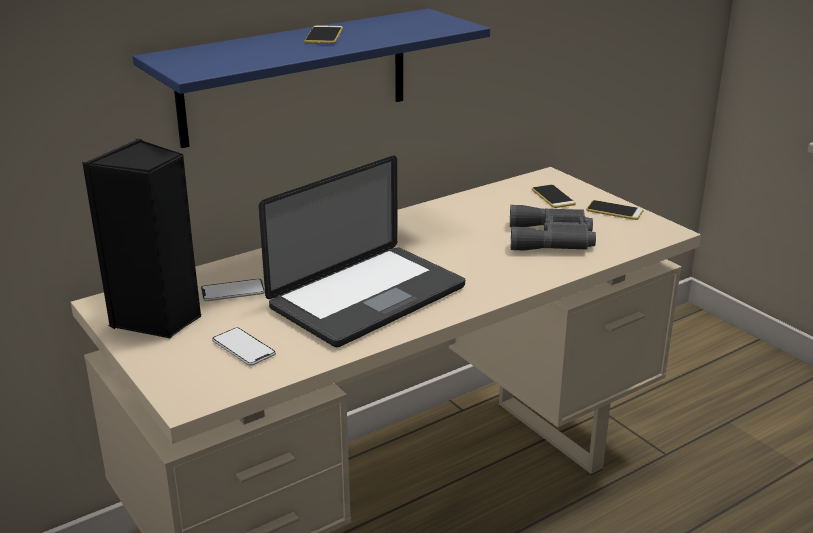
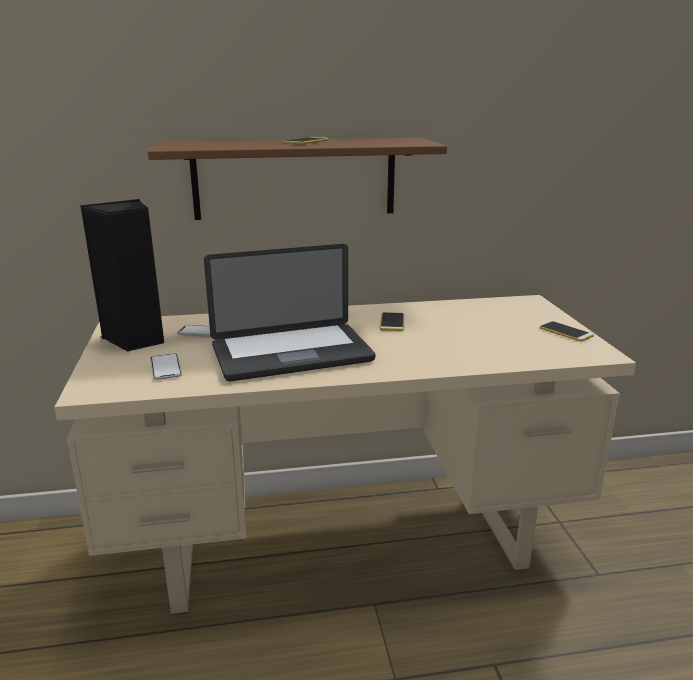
camera: 25 degrees right, 5 degrees down
(295, 76) = (295, 178): blue shelf -> brown shelf
(553, 197) = (519, 314): phone -> phone (392, 322)
(553, 238) = (488, 342): grey binoculars -> none

